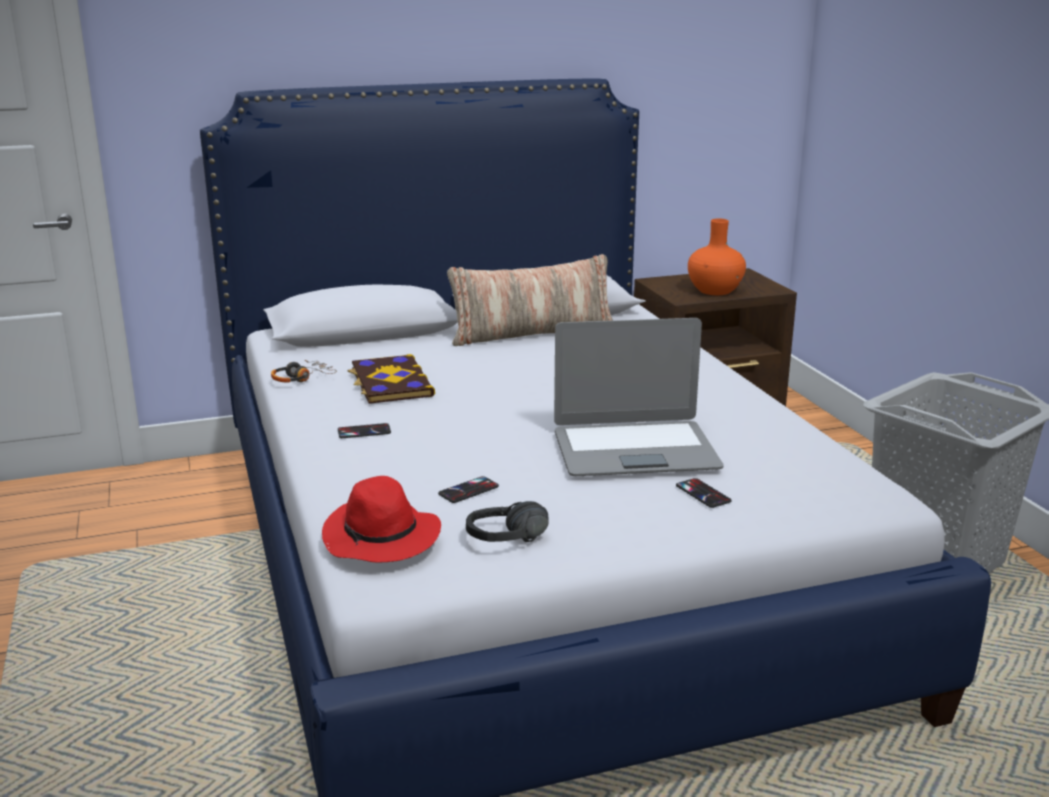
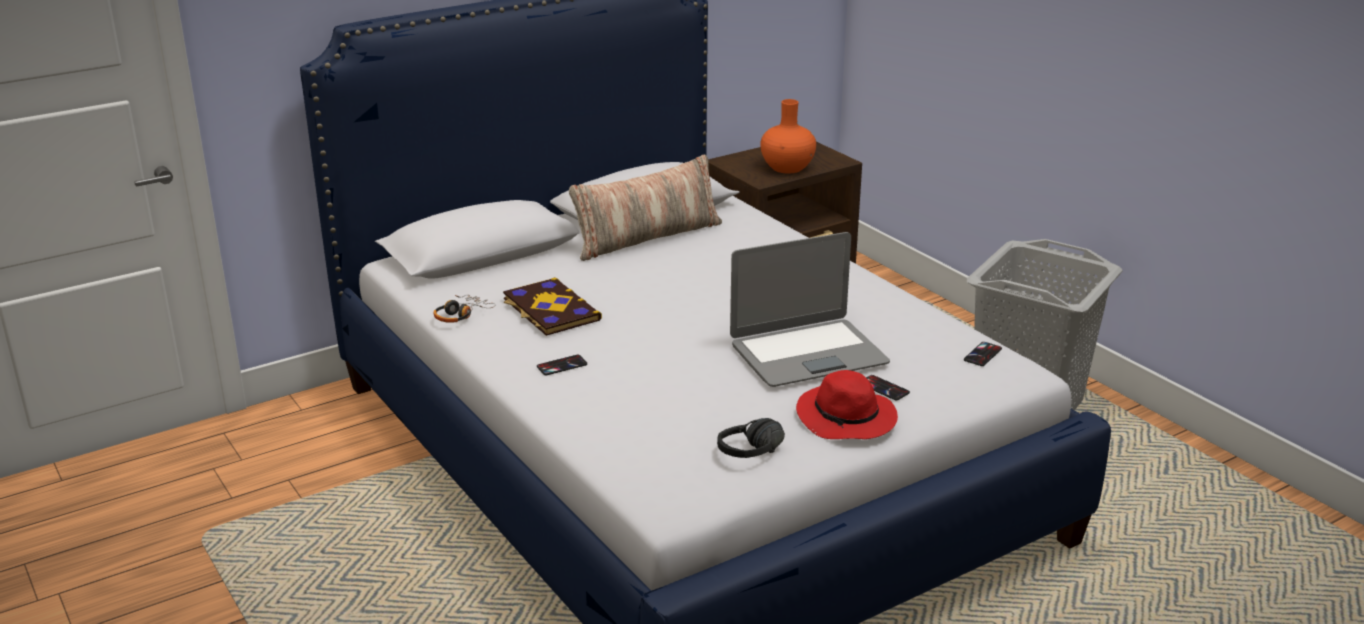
camera: 15 degrees left, 5 degrees up
(382, 538) = (651, 467): red hat -> red hat (847, 419)
(468, 490) = (695, 412): phone -> phone (982, 354)

